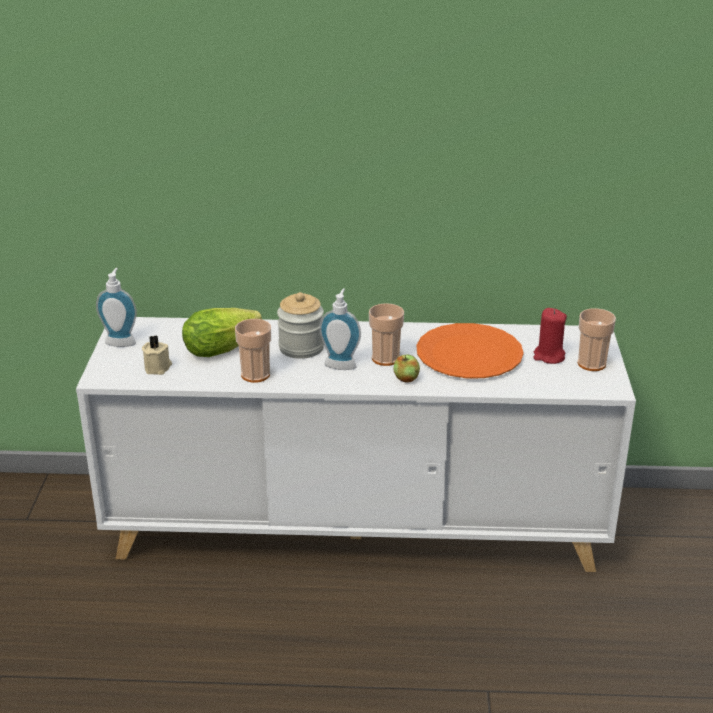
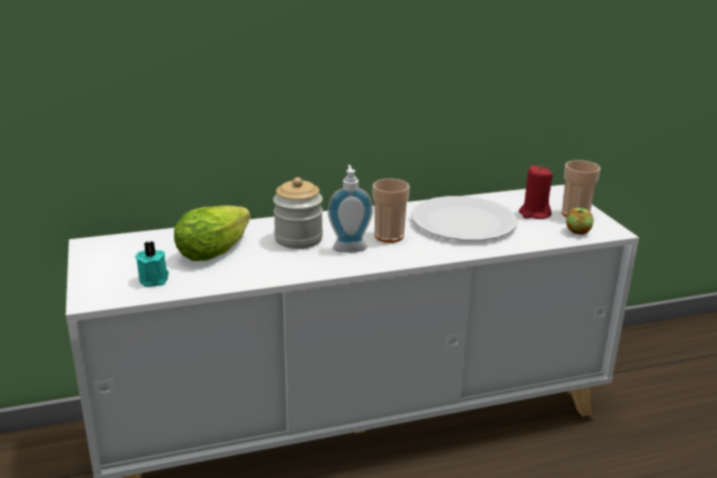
camera: 20 degrees left, 5 degrees down
(121, 341) = (96, 260): soap dispenser -> none
(158, 367) = (155, 279): beige candle -> turquoise candle
(255, 375) = (268, 270): cup -> none
(406, 379) = (423, 250): apple -> apple (577, 232)
(469, 354) = (463, 222): orange plate -> white plate

